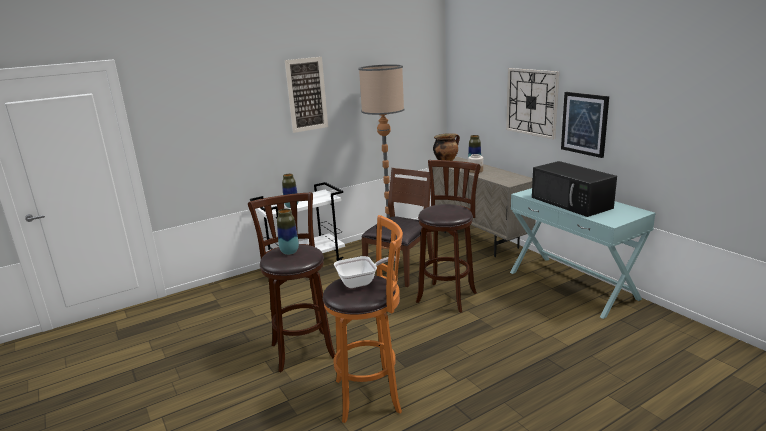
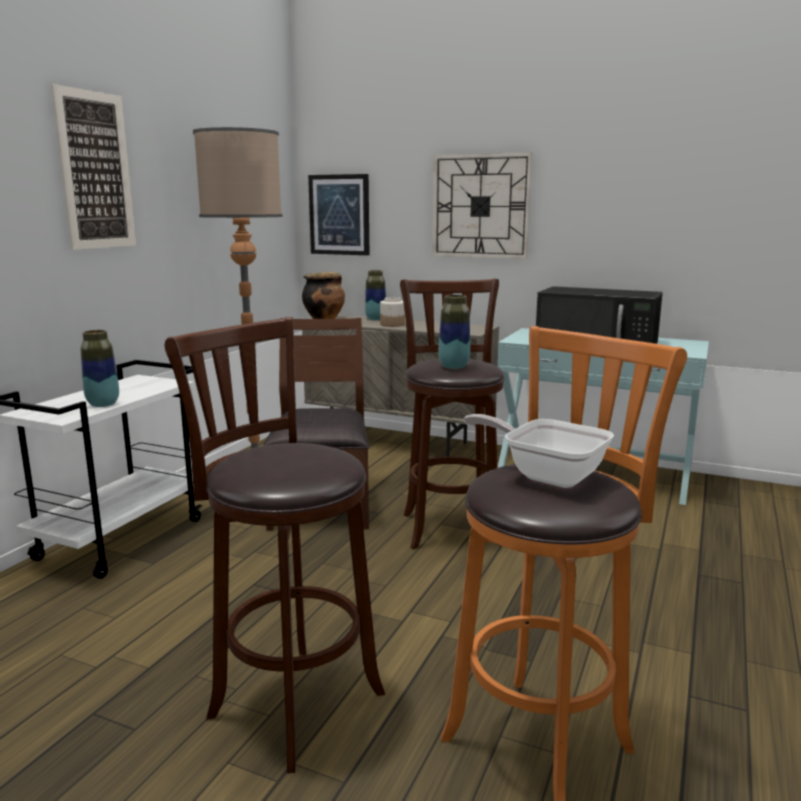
camera: 35 degrees left, 5 degrees down
(289, 252) = (282, 458): vase -> vase (454, 367)
(361, 282) = (546, 475): frying pan -> frying pan turned 90 degrees counterclockwise
(584, 124) = (581, 228): picture -> picture (339, 215)

